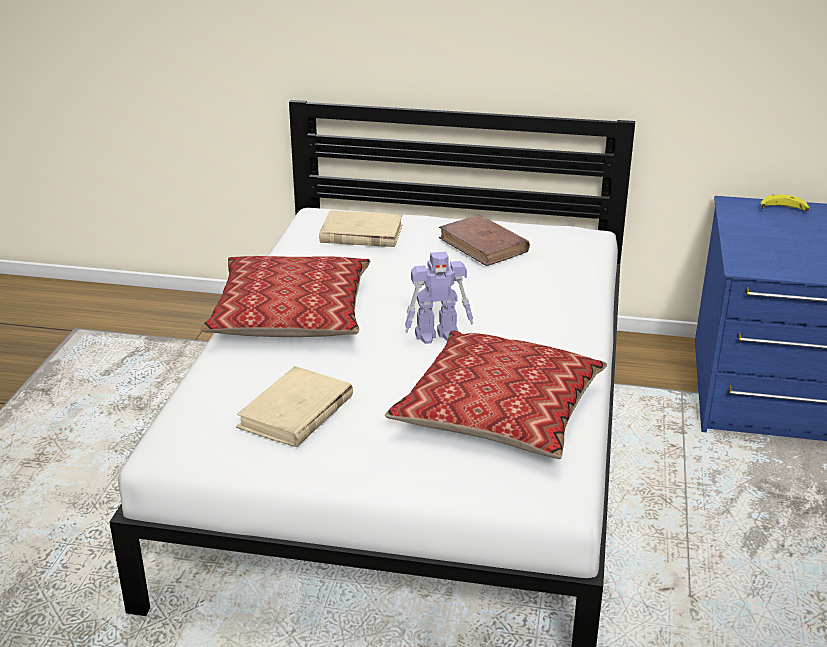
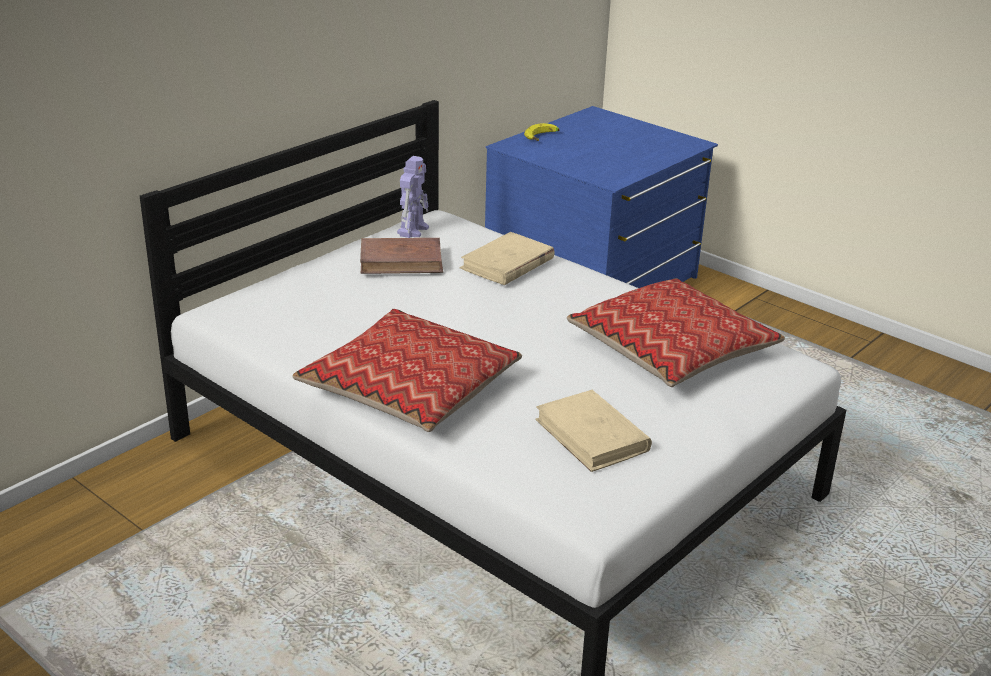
camera: 60 degrees left, 0 degrees up
(361, 234) = (294, 305): beige book -> beige book (507, 264)
(438, 335) = (532, 333): toy robot -> toy robot (413, 230)

